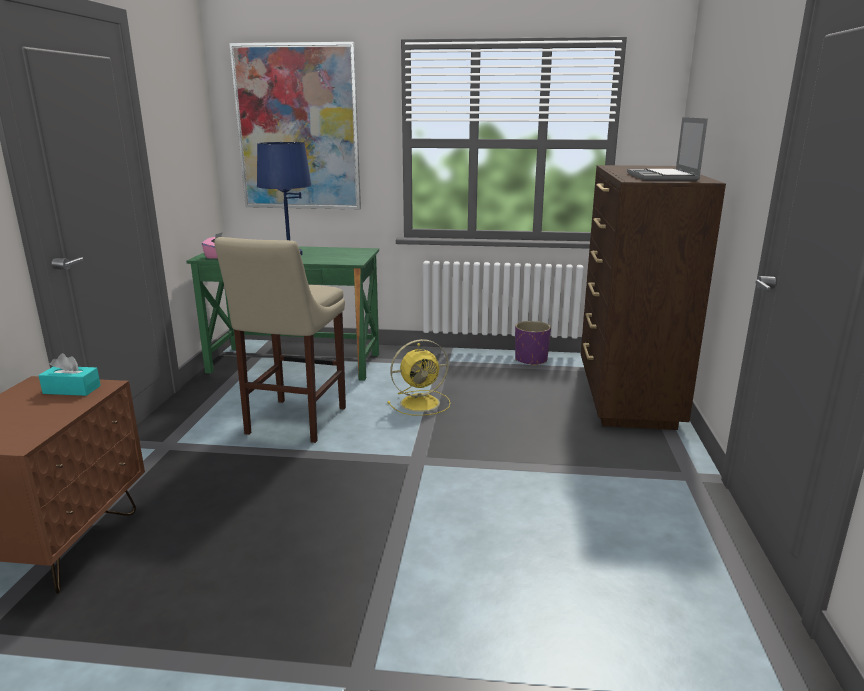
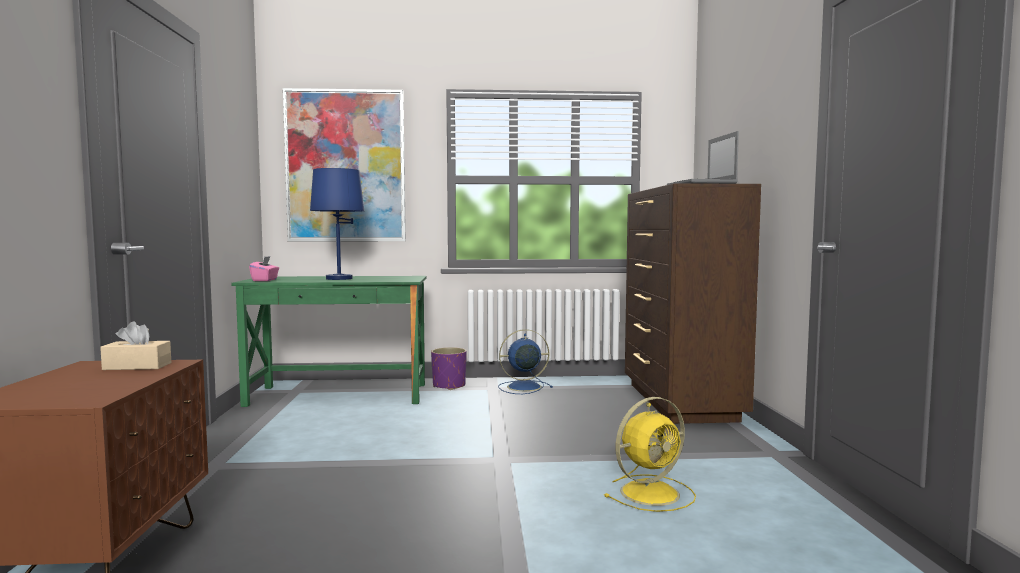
camera: 10 degrees left, 15 degrees down
(72, 389) = (137, 366): turquoise tissue box -> beige tissue box
(293, 422) = (355, 439): beige stool -> none
(421, 403) = (485, 417): yellow fan -> yellow fan (652, 492)
(473, 364) = (522, 387): none -> blue fan
(531, 360) = (577, 382): purple planter -> purple planter (449, 386)

